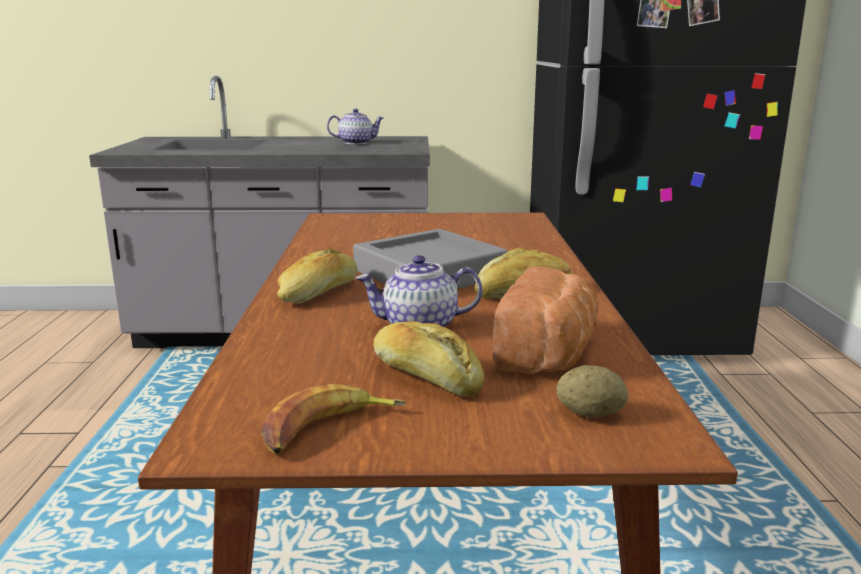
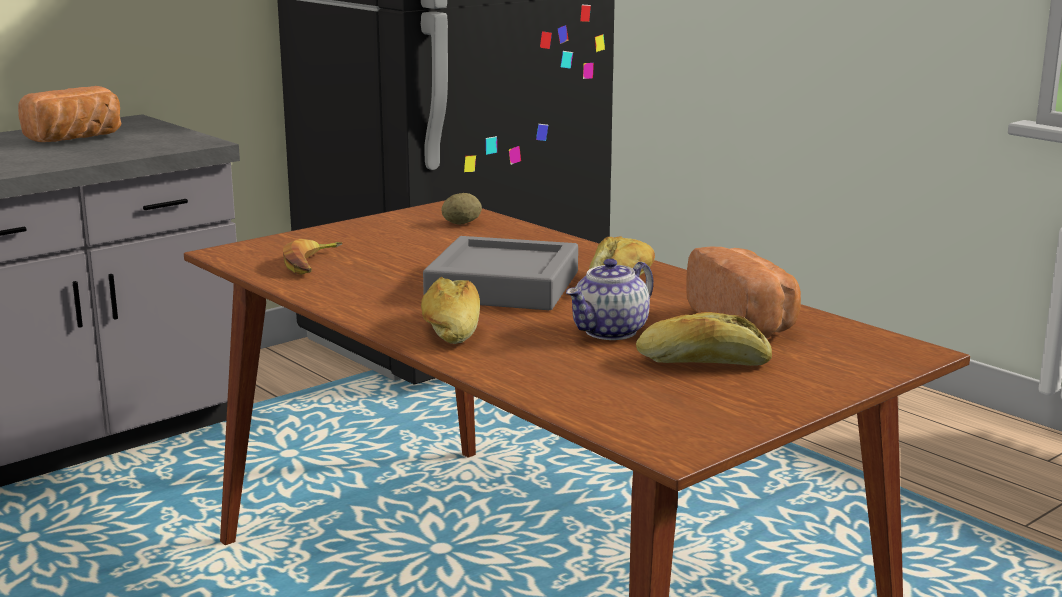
camera: 40 degrees left, 0 degrees up
(328, 429) = (723, 412): banana -> banana (312, 264)
(356, 143) = (77, 139): teapot -> bread
(590, 414) = (848, 351): potato -> potato (461, 223)

